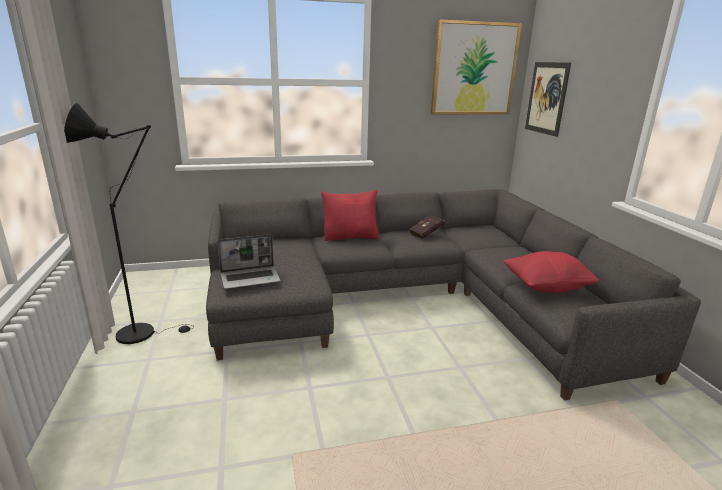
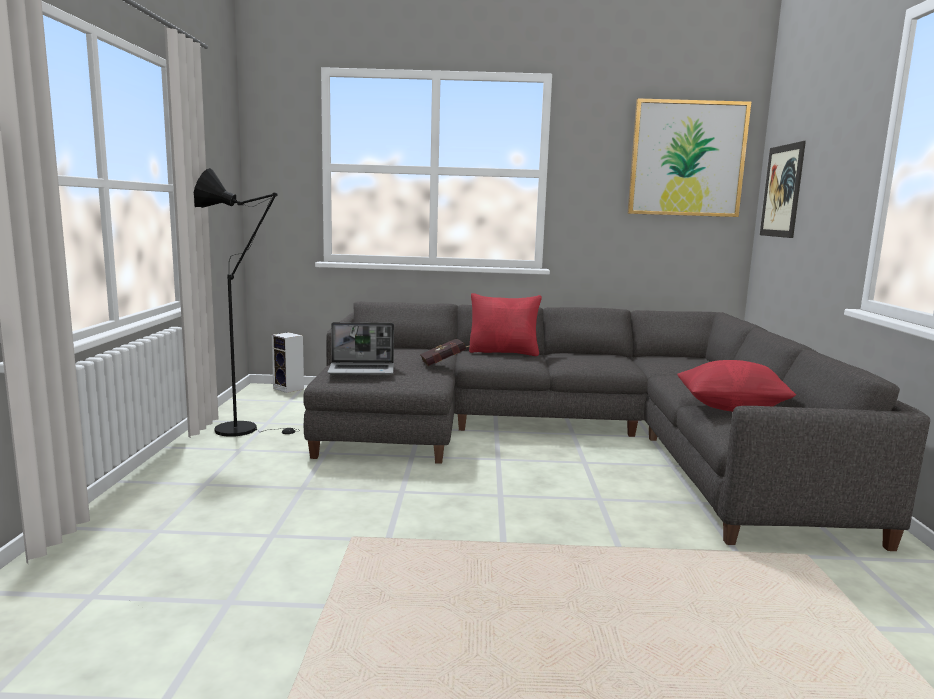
camera: 15 degrees right, 10 degrees down
(164, 275) = (289, 389): none -> speaker
(427, 234) = (604, 357): red book -> red book (444, 364)

